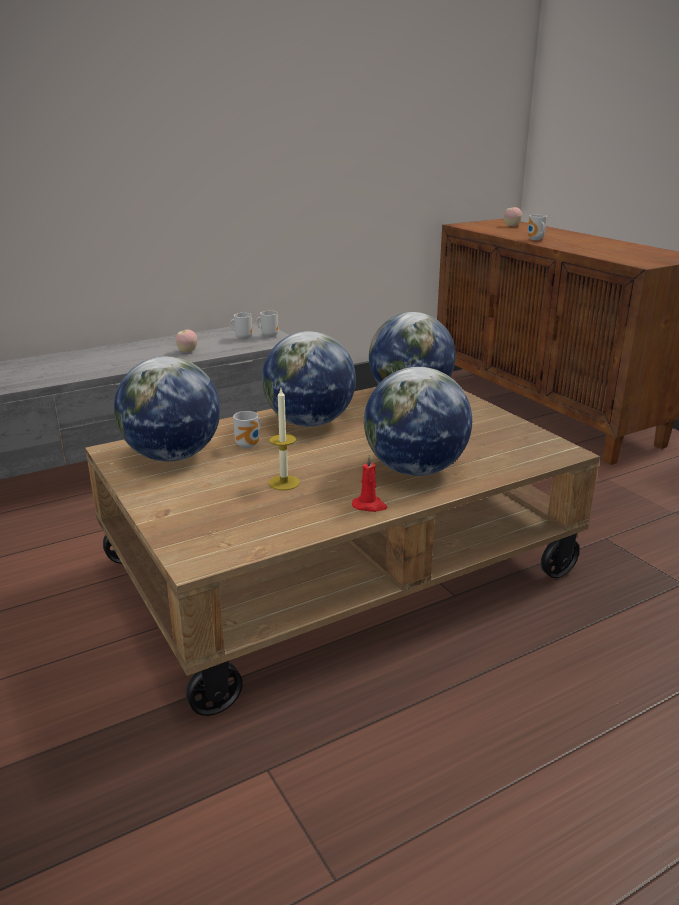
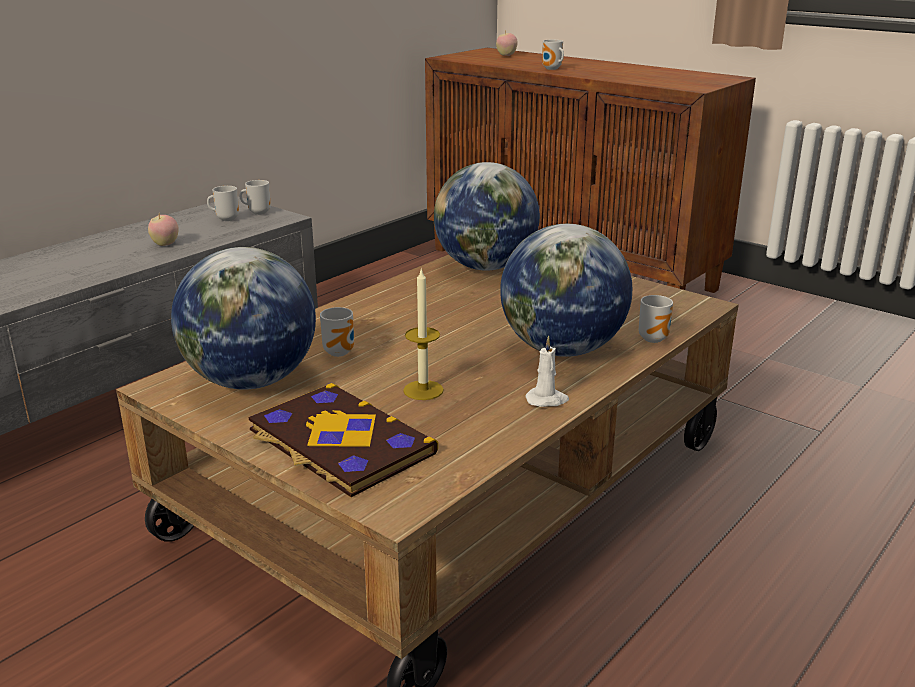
camera: 20 degrees left, 0 degrees up
(195, 509) = (339, 443): none -> book
(309, 423) = (392, 313): globe -> none
(370, 506) = (547, 400): red candle -> white candle
(499, 473) = (655, 338): none -> mug

